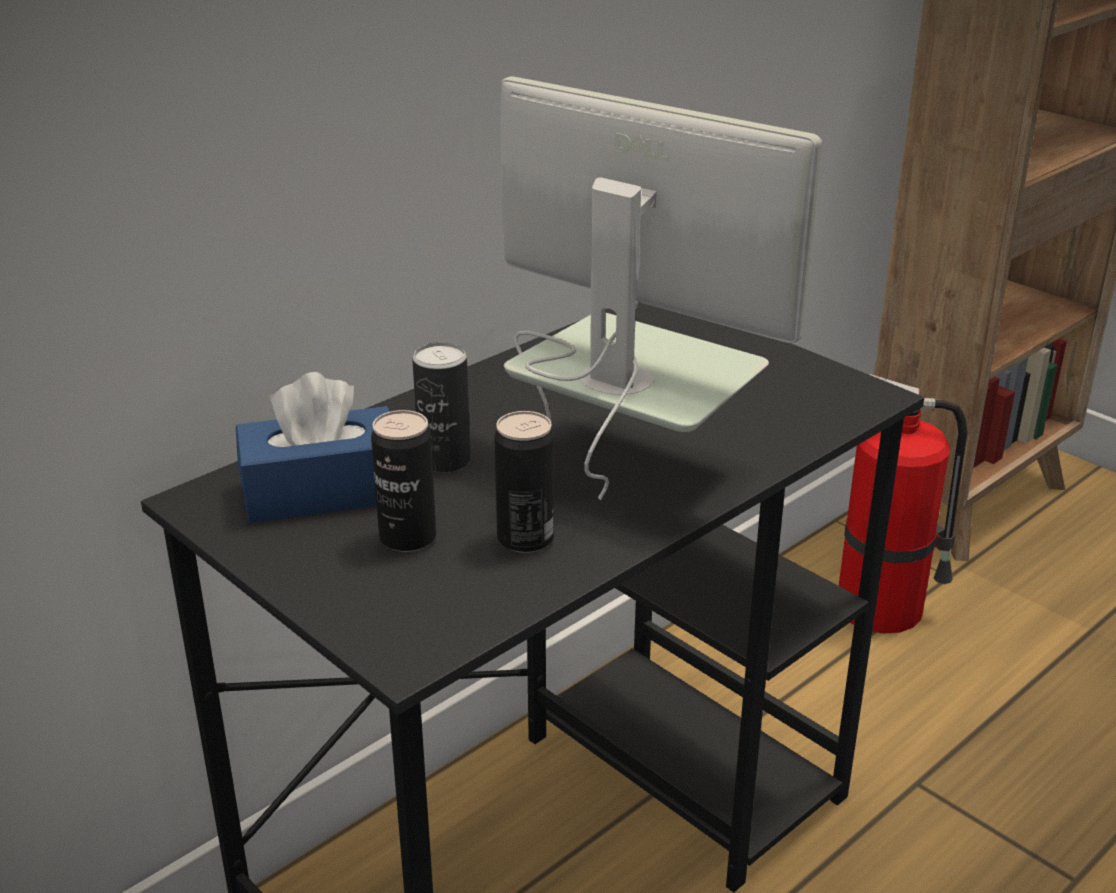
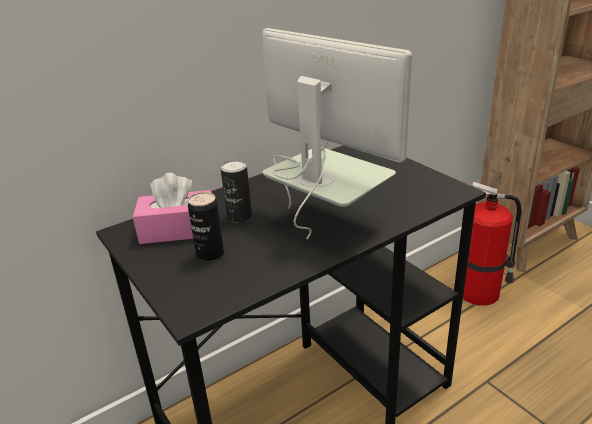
camera: 10 degrees right, 0 degrees up
(323, 492) = (178, 230): blue tissue box -> pink tissue box
(525, 538) = (266, 257): can -> none

